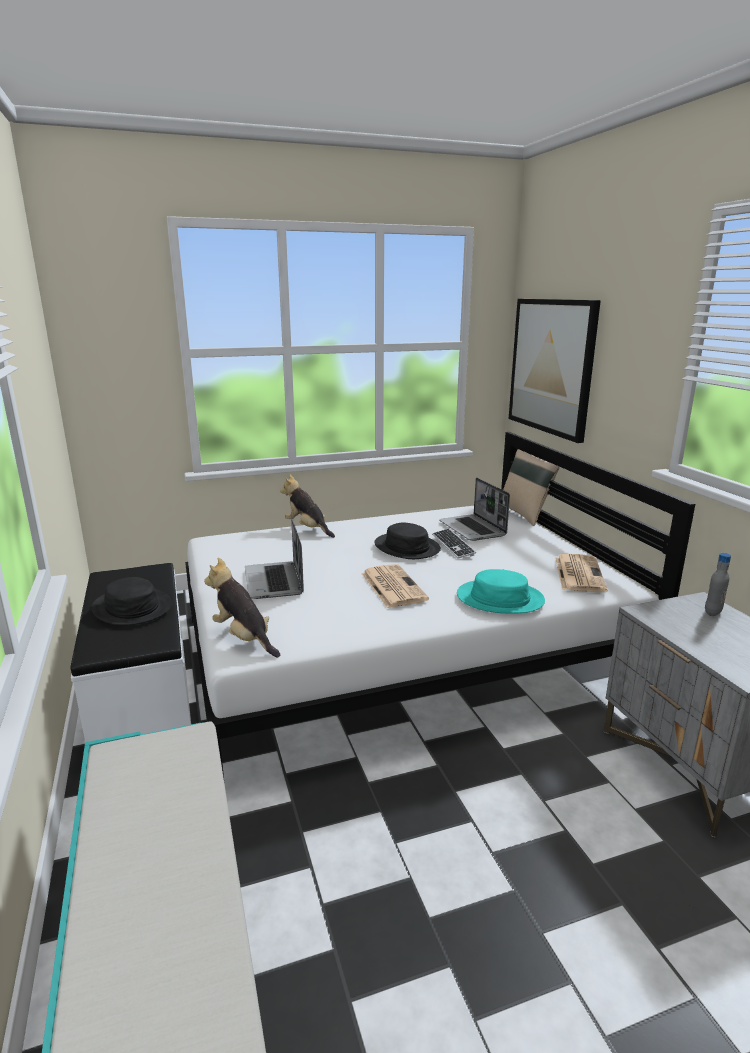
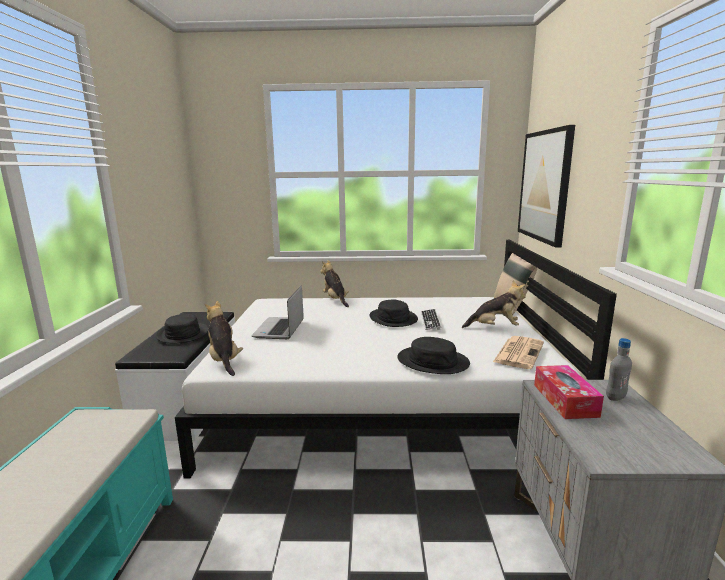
camera: 20 degrees right, 5 degrees down
(392, 586) = (357, 342): newspaper -> none
(473, 529) = (458, 312): laptop -> none
(500, 598) = (433, 361): turquoise hat -> black hat
(528, 545) = (494, 328): none -> plush toy
(673, 623) = (565, 400): none -> tissue box

